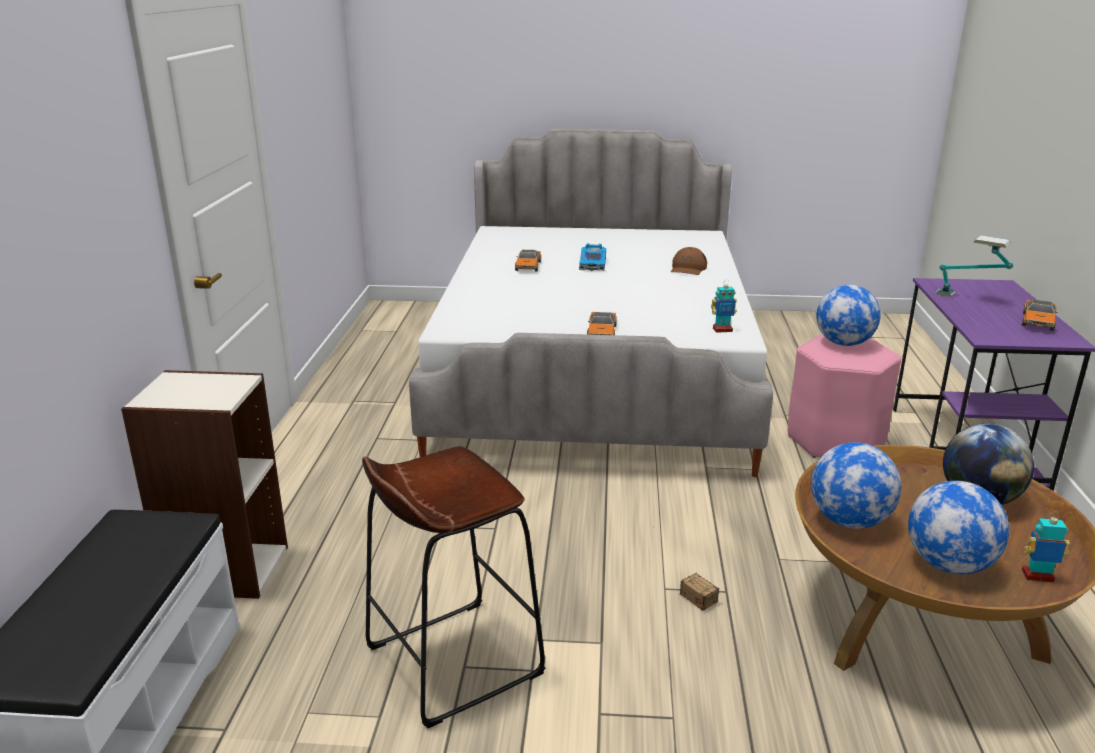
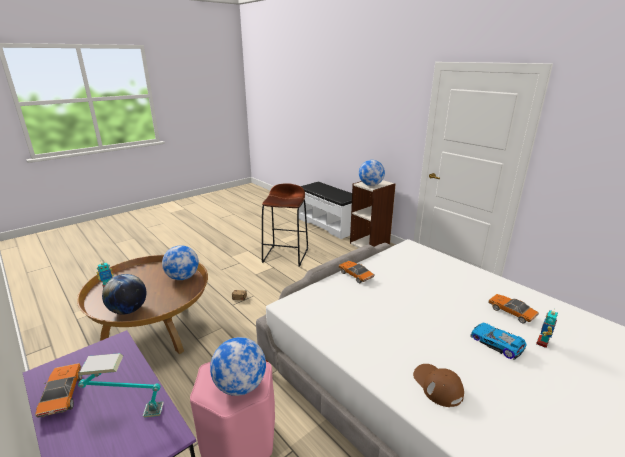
camera: 135 degrees right, 0 degrees up
(722, 330) = (306, 309): toy robot -> toy robot (543, 342)
(949, 565) = (142, 277): globe -> globe (370, 185)

